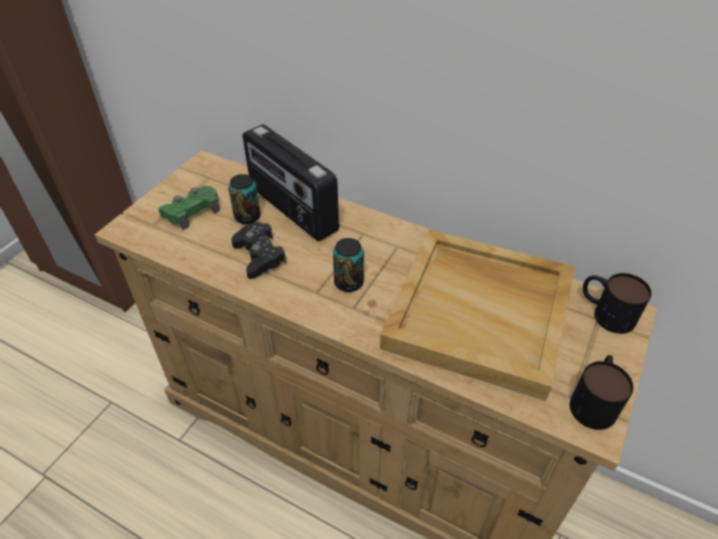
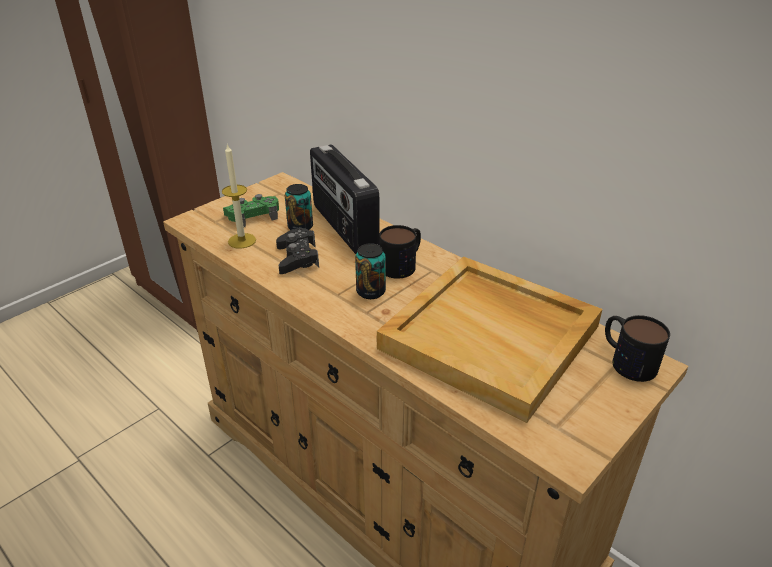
camera: 15 degrees right, 10 degrees down
(192, 244) = (242, 241): none -> candle
(594, 400) = (580, 432): mug -> mug (403, 264)

